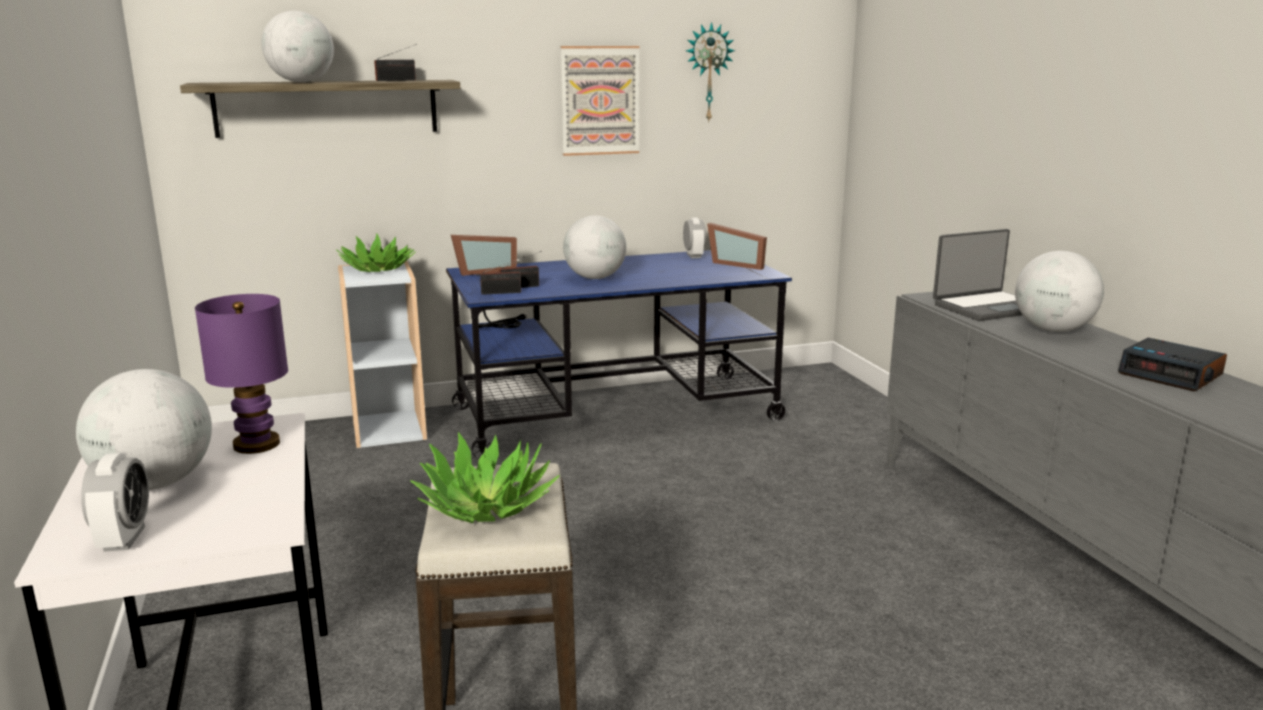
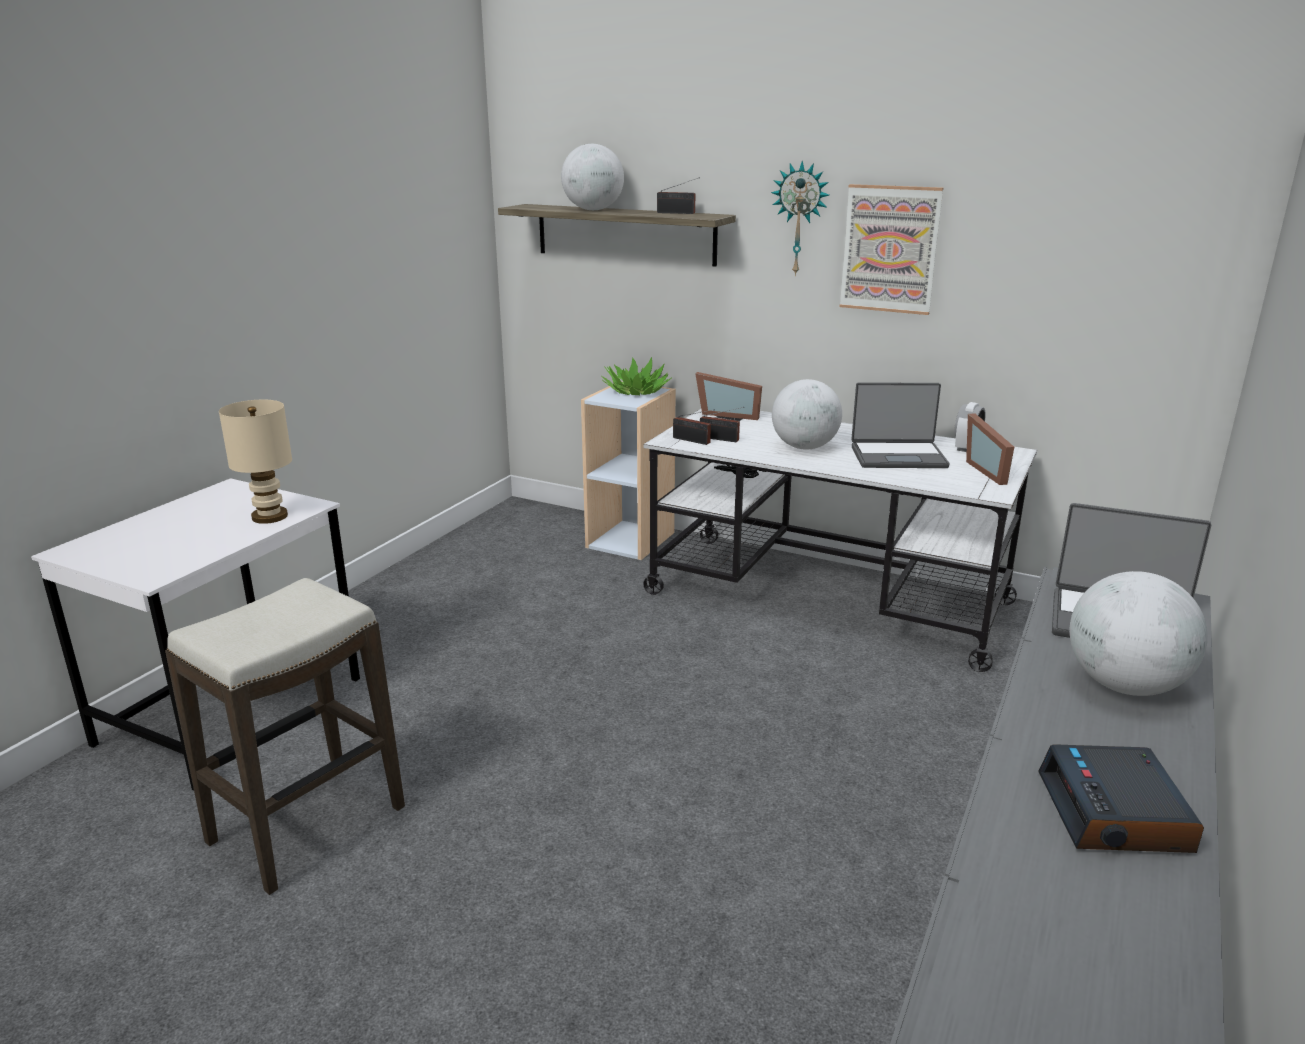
camera: 45 degrees right, 5 degrees up
(124, 538) = (103, 552): alarm clock -> none
(154, 484) = (181, 523): globe -> none
(255, 445) = (268, 516): purple table lamp -> beige table lamp
(486, 505) = (262, 618): potted plant -> none
(615, 414) = (826, 598): blue desk -> white desk
(667, 269) = (898, 456): none -> laptop
(708, 73) = (1036, 225): wall clock -> wall clock (800, 219)

